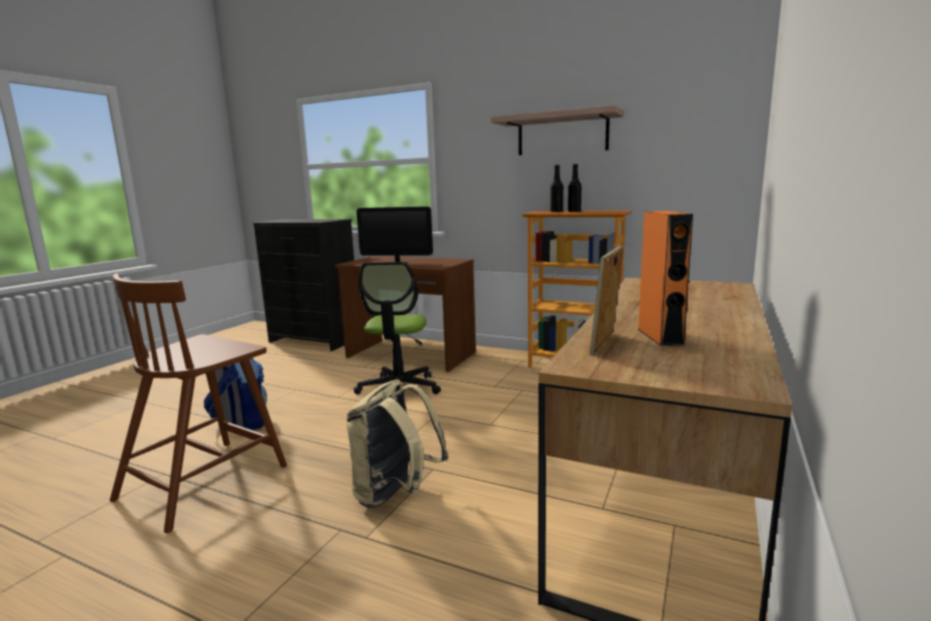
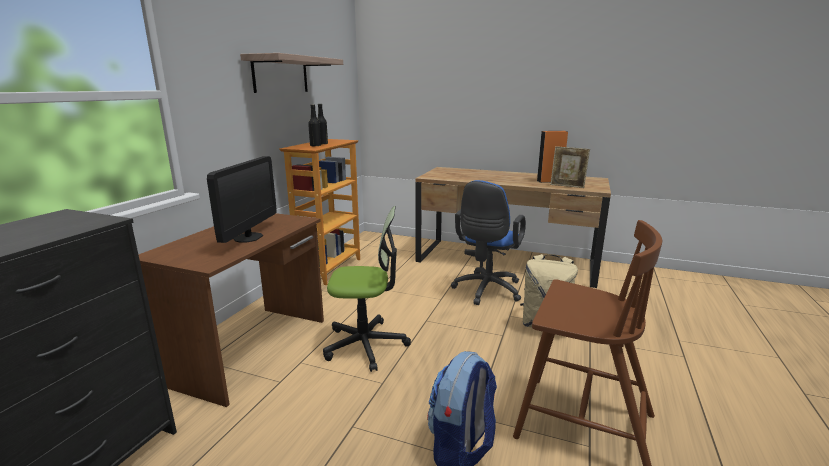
camera: 95 degrees left, 5 degrees up
(515, 458) = (486, 291): none -> blue office chair

